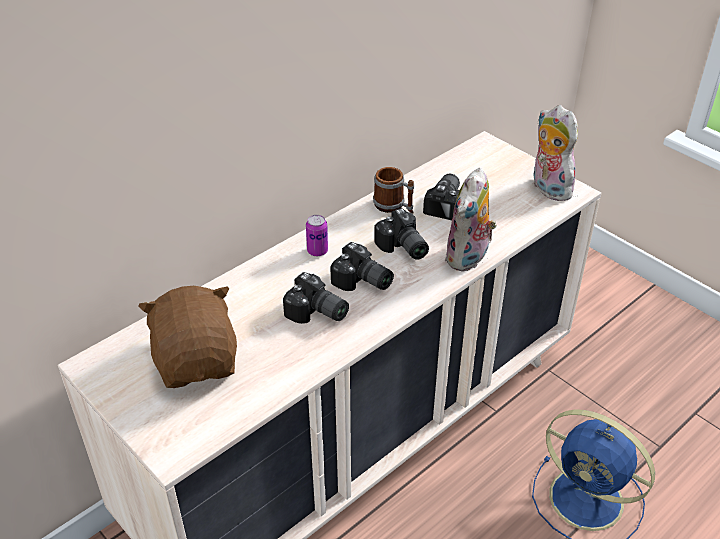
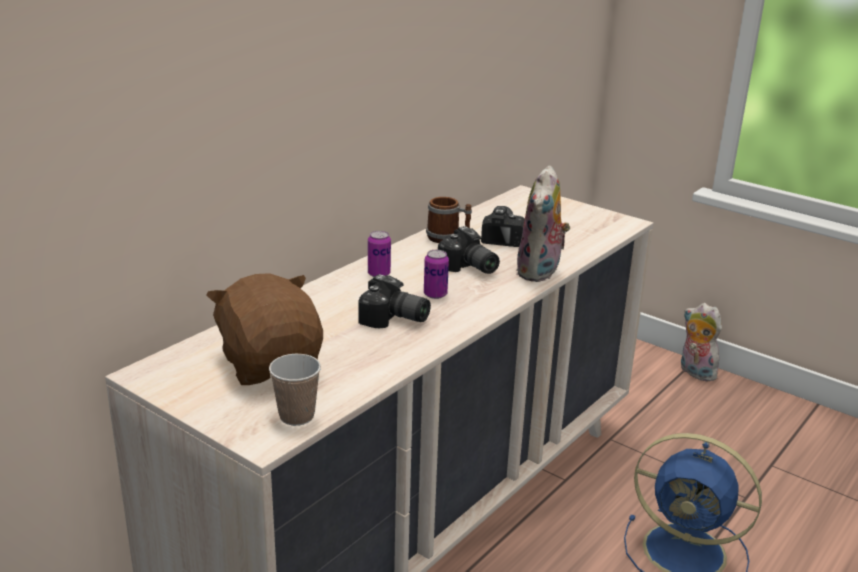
camera: 10 degrees left, 15 degrees down
(205, 428) = (296, 416): none -> cup
(362, 282) = (435, 294): camera -> can
(547, 188) = (600, 221): plush toy -> plush toy (694, 372)

